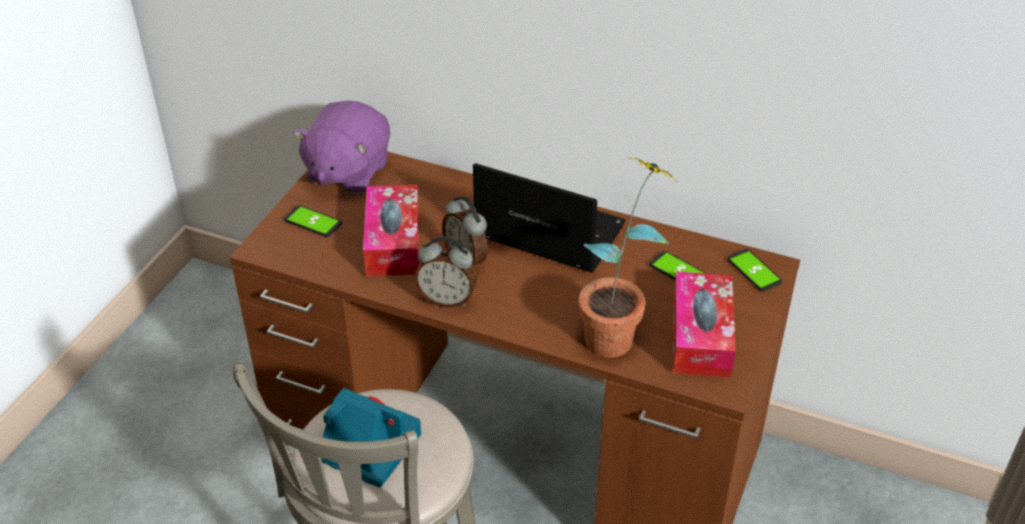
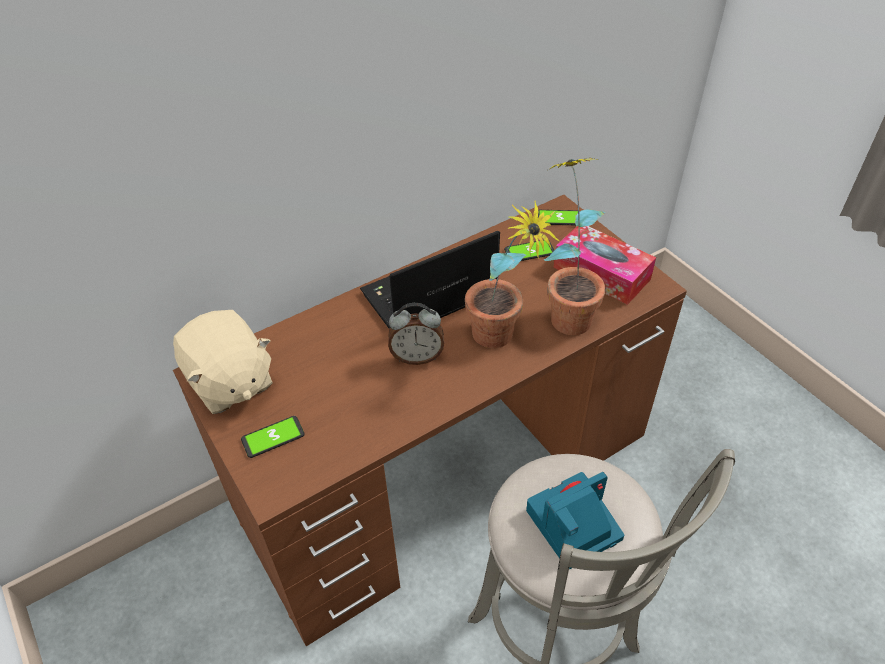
camera: 55 degrees left, 5 degrees up
(347, 172) = (230, 382): purple plush toy -> beige plush toy
(393, 242) = (353, 393): tissue box -> none
(447, 299) = (454, 390): alarm clock -> none
(535, 303) = (501, 340): none -> potted plant

